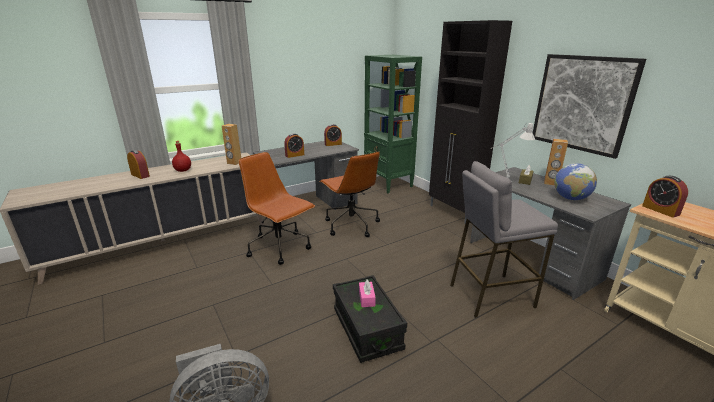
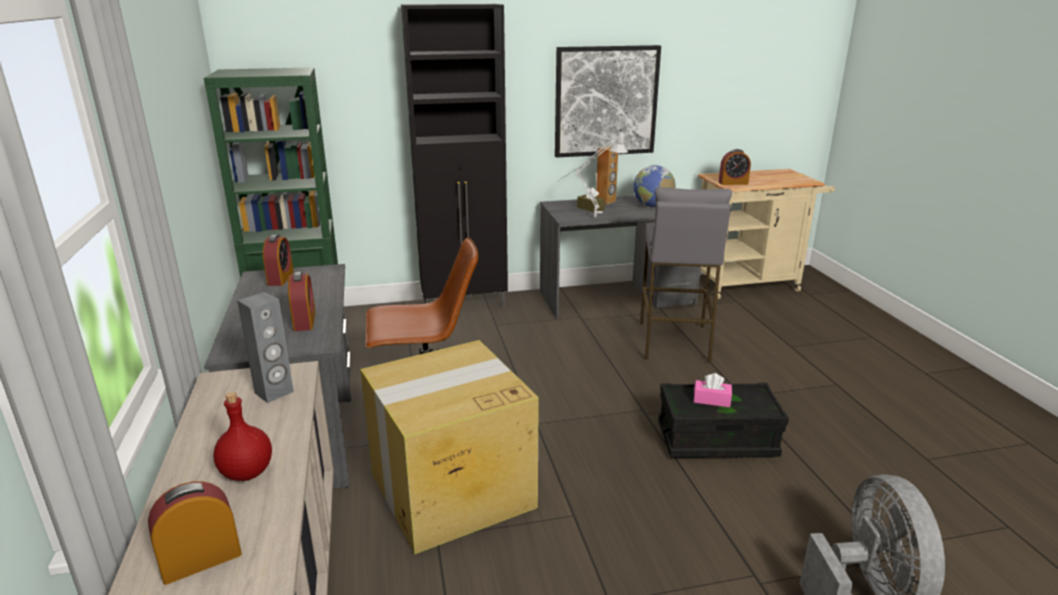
camera: 70 degrees left, 0 degrees up
(234, 163) = (274, 392): brown speaker -> grey speaker
(280, 248) = (450, 491): brown office chair -> cardboard box

